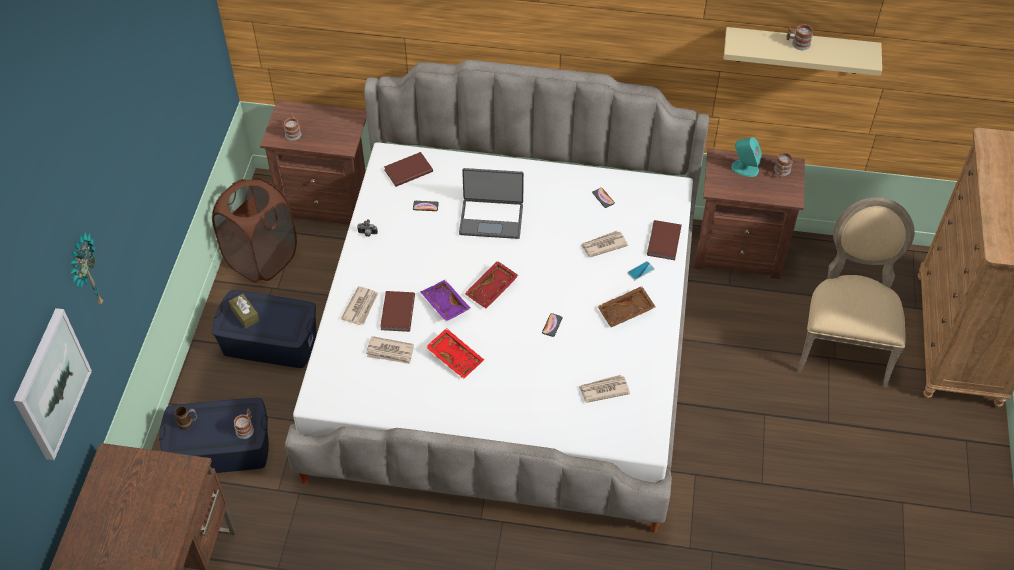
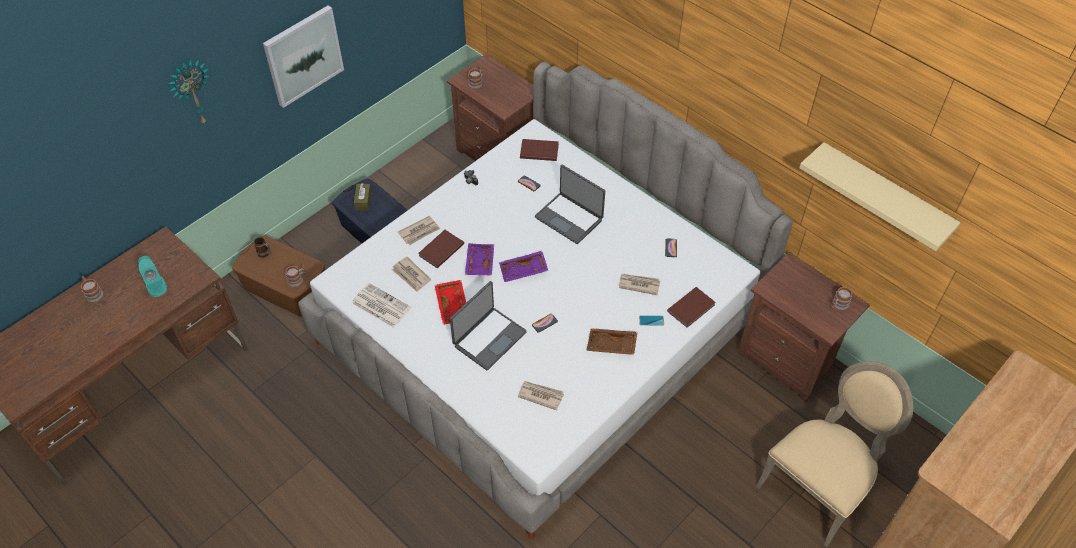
camera: 35 degrees right, 0 degrees up
(50, 384) = (117, 157): picture -> picture (303, 55)
(221, 450) = (285, 288): blue storage box -> brown storage box
(262, 259) = (421, 171): brown laundry basket -> none
(385, 396) = (380, 305): none -> newspaper
(492, 289) = (523, 271): red tray -> purple tray
(514, 367) = (489, 338): none -> laptop
(744, 168) = (807, 285): turquoise speaker -> turquoise speaker (156, 285)
(797, 43) = (876, 185): mug -> mug (93, 293)

